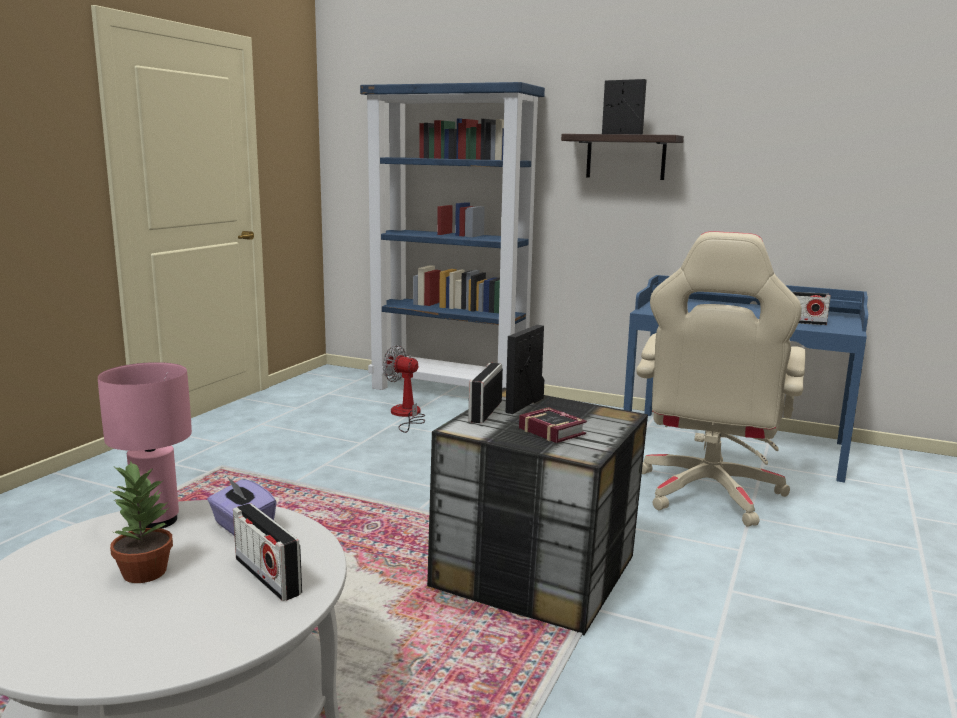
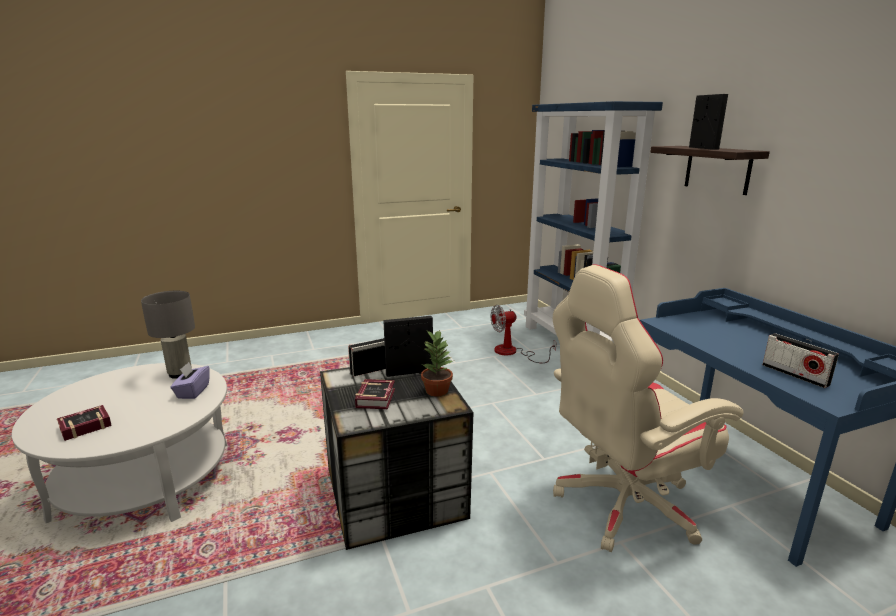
camera: 45 degrees right, 5 degrees up
(144, 572) = (127, 397): potted plant -> potted plant (436, 390)
(158, 521) = (180, 374): pink table lamp -> grey table lamp
(173, 625) = (83, 427): none -> book
(267, 576) = (146, 422): radio -> none
(406, 415) = (513, 352): fan -> fan turned 90 degrees counterclockwise

